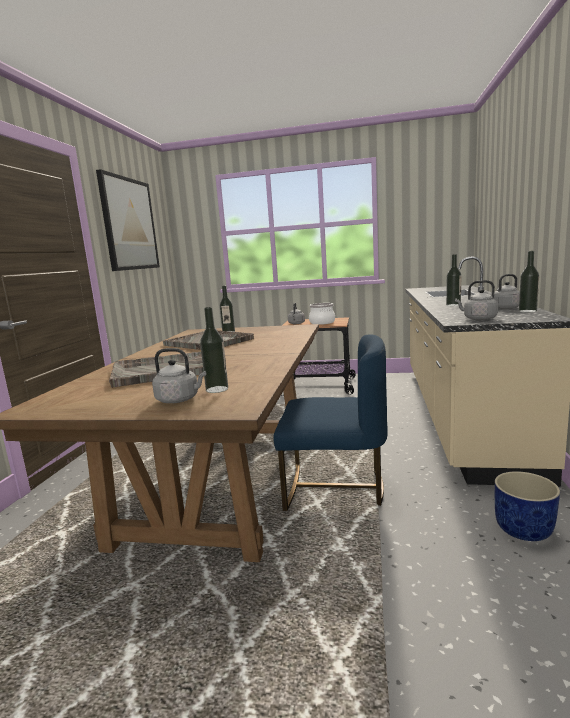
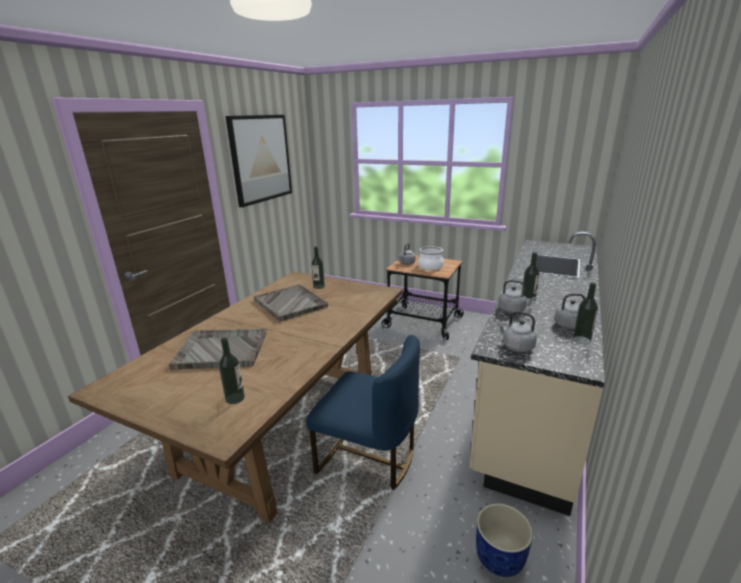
camera: 15 degrees right, 10 degrees up
(180, 400) = (199, 408): grey kettle -> grey kettle (513, 310)

